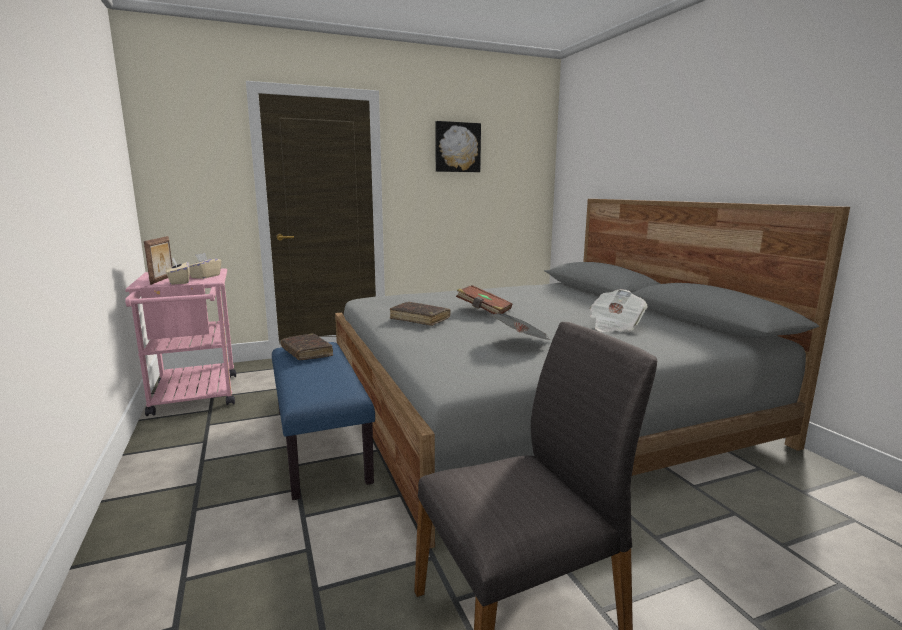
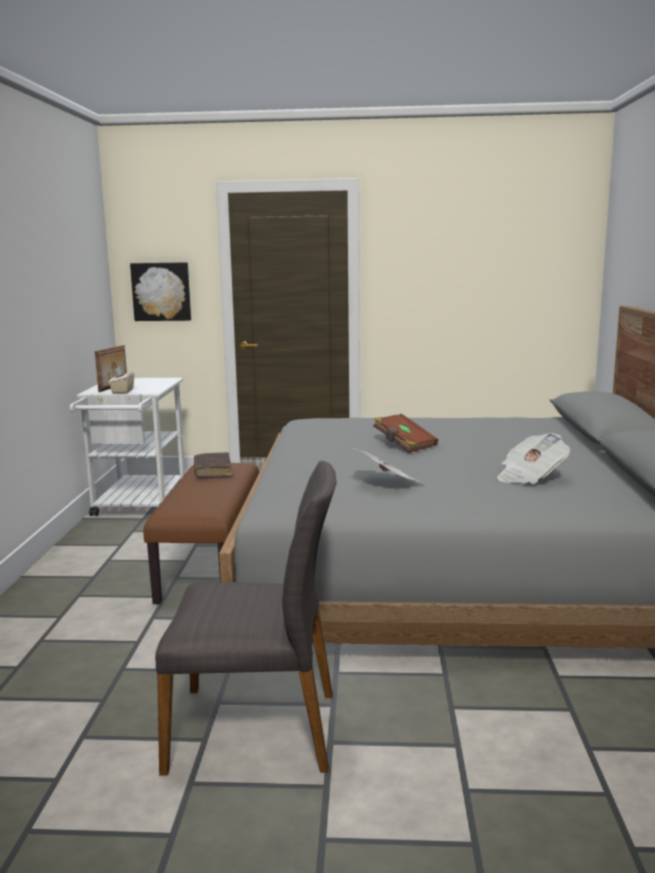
camera: 25 degrees right, 0 degrees up
(195, 398) = (138, 506): pink cart -> white cart
(205, 276) = (151, 386): beige tissue box -> none
(321, 444) = (212, 564): blue bench -> brown bench
(420, 319) = (323, 447): brown book -> none
(457, 147) = (457, 238): picture -> picture (161, 291)

